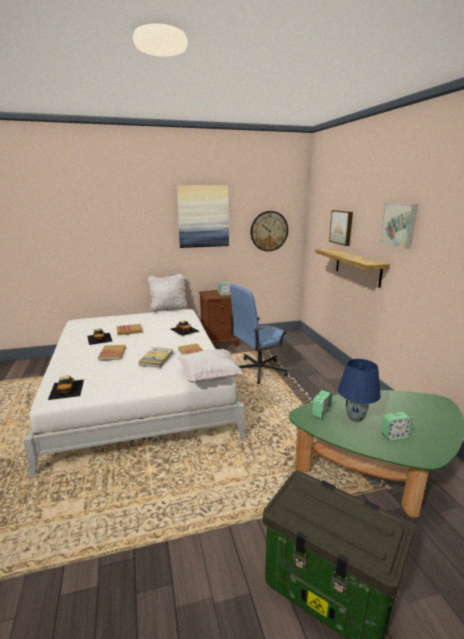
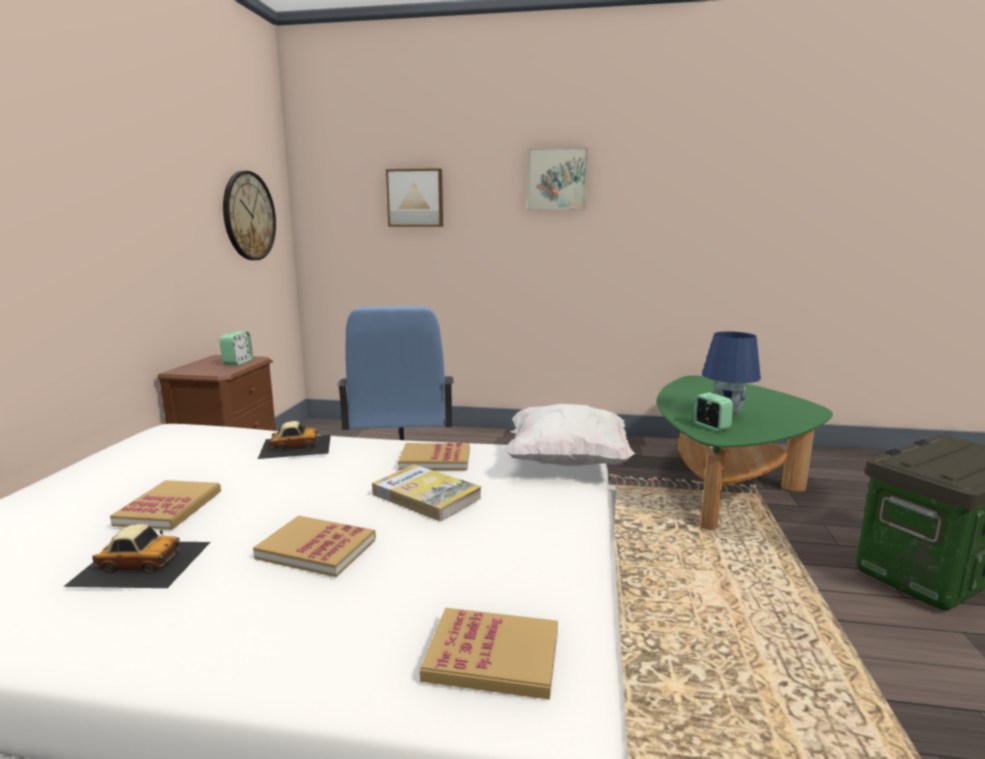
camera: 65 degrees left, 5 degrees down
(67, 389) = (492, 657): toy car -> book
(168, 309) = (113, 442): white pillow -> none
(203, 216) = (137, 167): picture -> none
(357, 267) = (473, 257): shelf -> none
(394, 435) = (769, 409): alarm clock -> none

